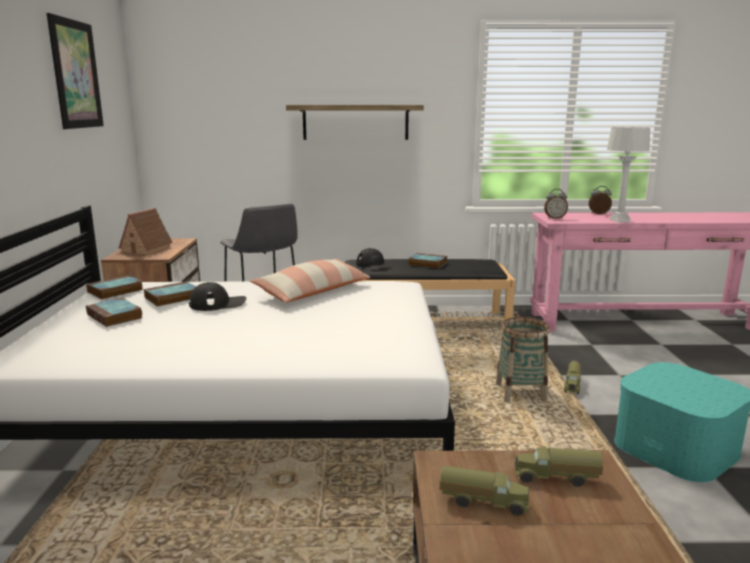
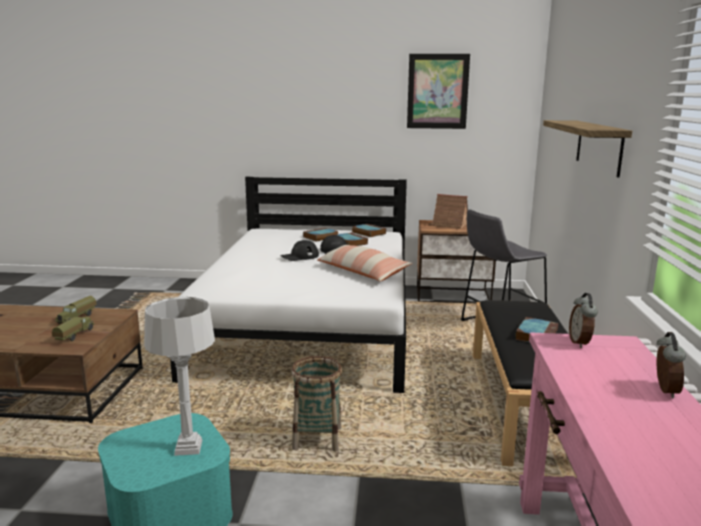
camera: 95 degrees right, 0 degrees up
(373, 265) = (515, 309): black cap -> black cap (299, 256)
(573, 385) = (327, 479): toy truck -> none
(619, 220) = (588, 394): grey table lamp -> grey table lamp (188, 447)

